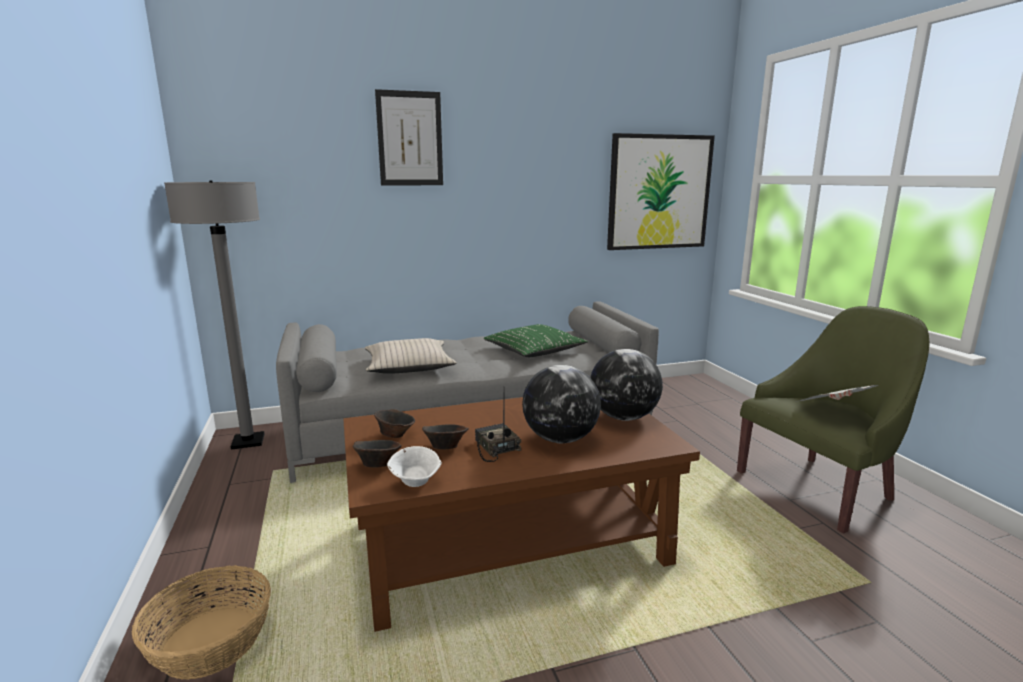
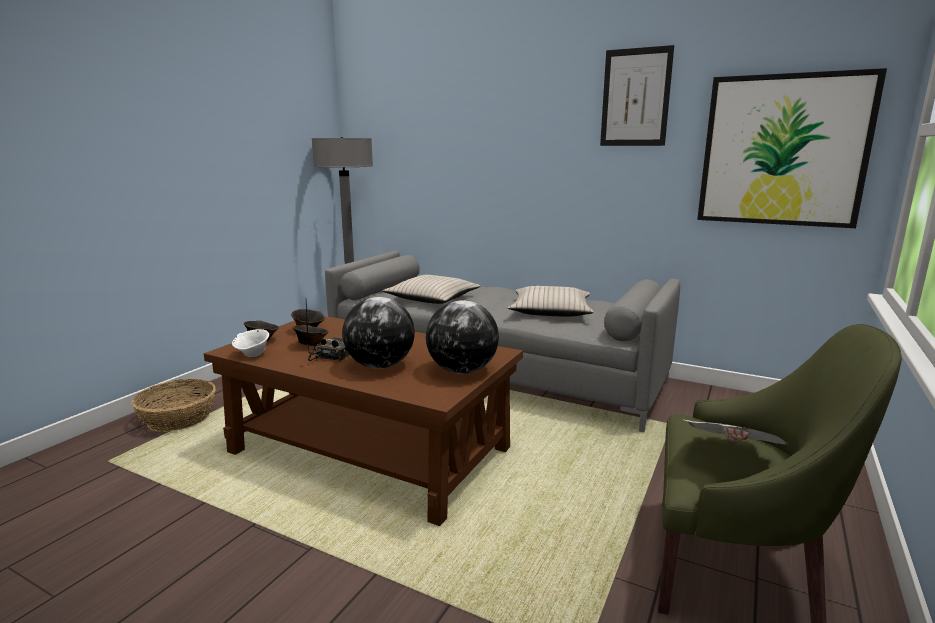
camera: 45 degrees right, 0 degrees up
(410, 139) = (492, 98): picture -> picture (635, 97)
(534, 350) = (550, 311): green pillow -> beige pillow

